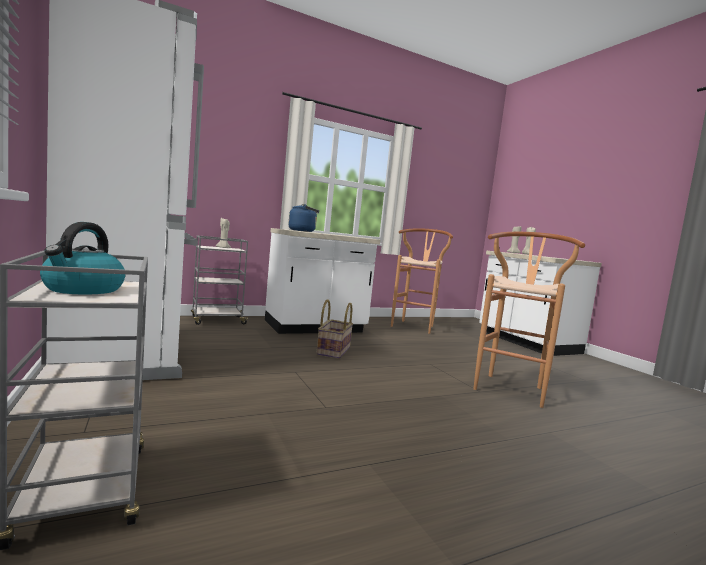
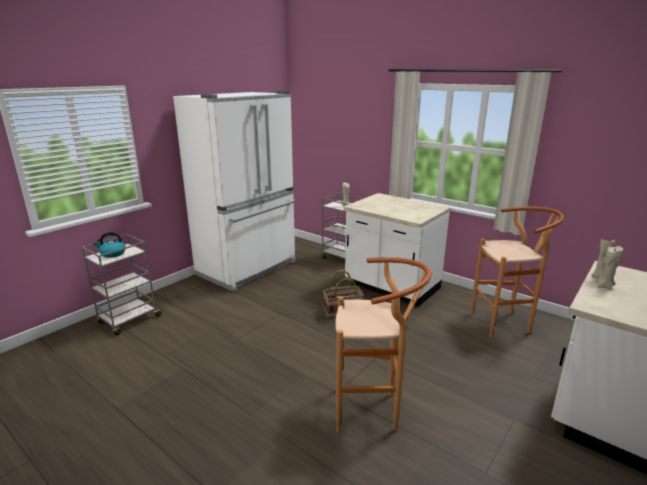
camera: 65 degrees right, 15 degrees up
(303, 231) = (376, 203): blue kettle -> none

